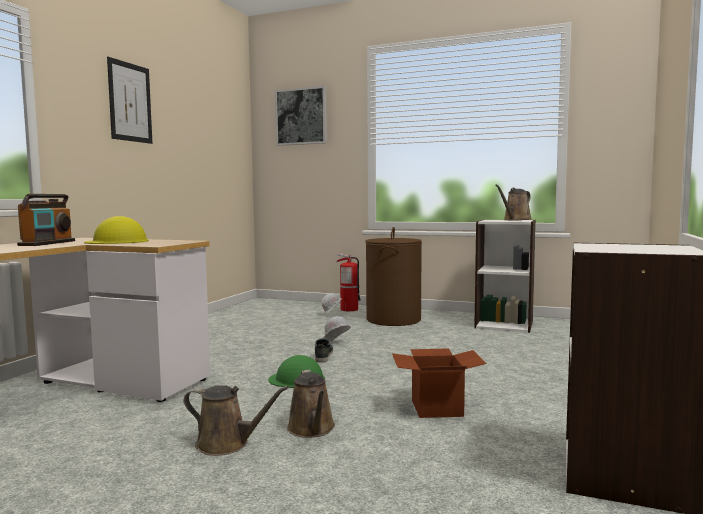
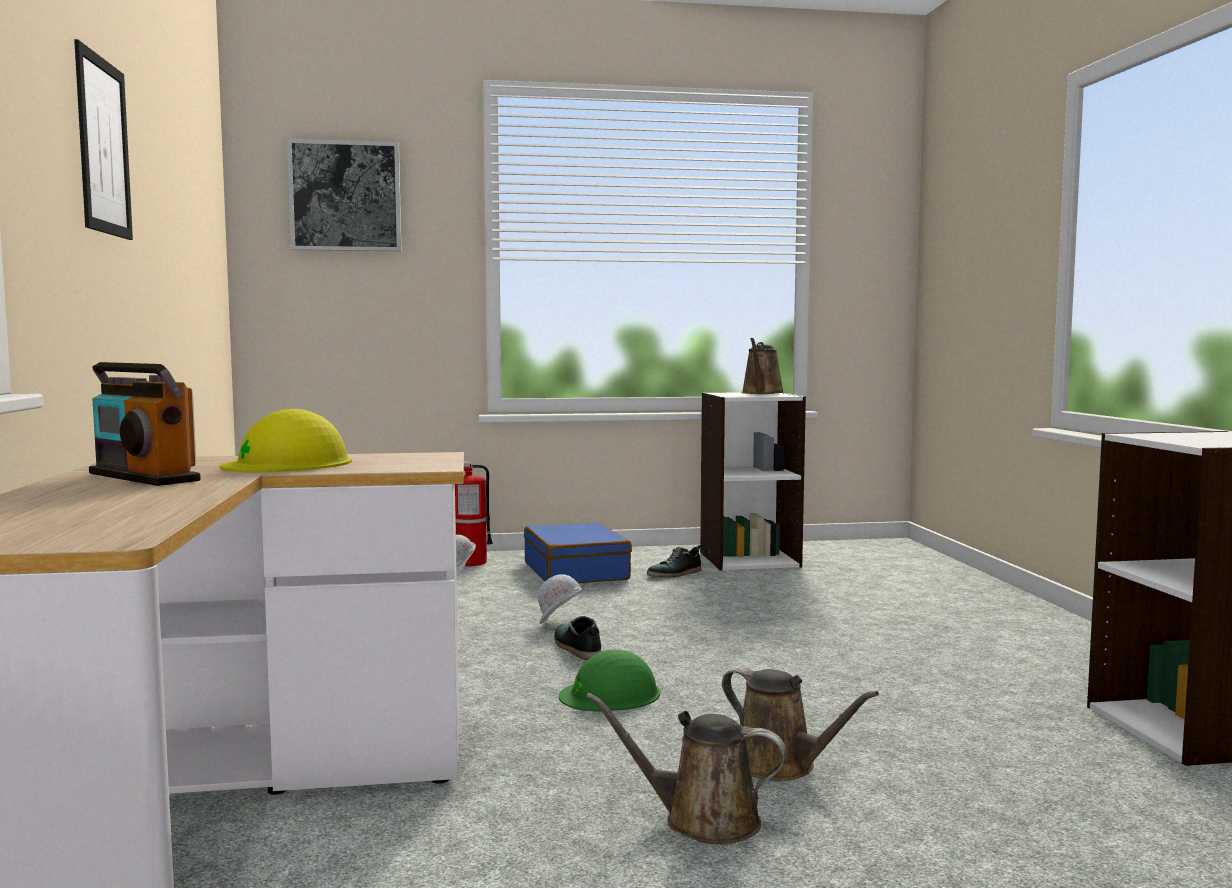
camera: 30 degrees left, 0 degrees up
(47, 243) = (143, 477): radio -> radio turned 150 degrees clockwise
(227, 444) = (702, 820): brown watering can -> brown watering can turned 150 degrees counterclockwise
(393, 319) = (576, 571): brown laundry basket -> blue suitcase
(437, 408) = (881, 696): cardboard box -> none
(444, 327) = (675, 574): none -> shoe

